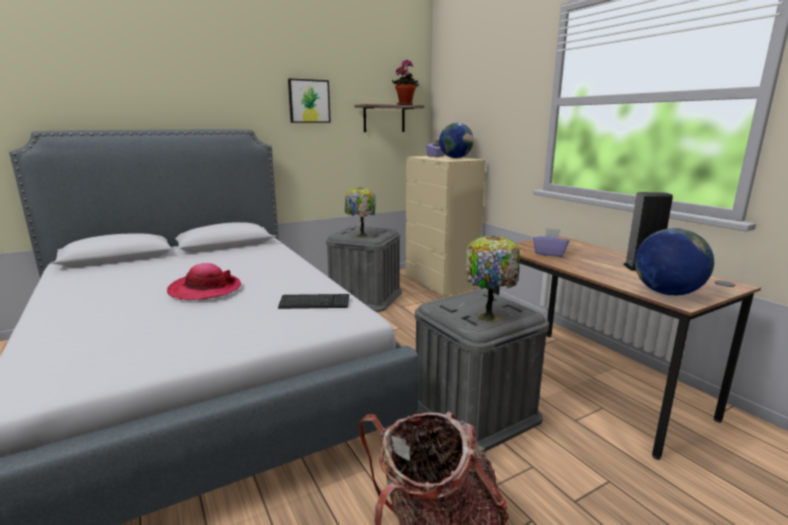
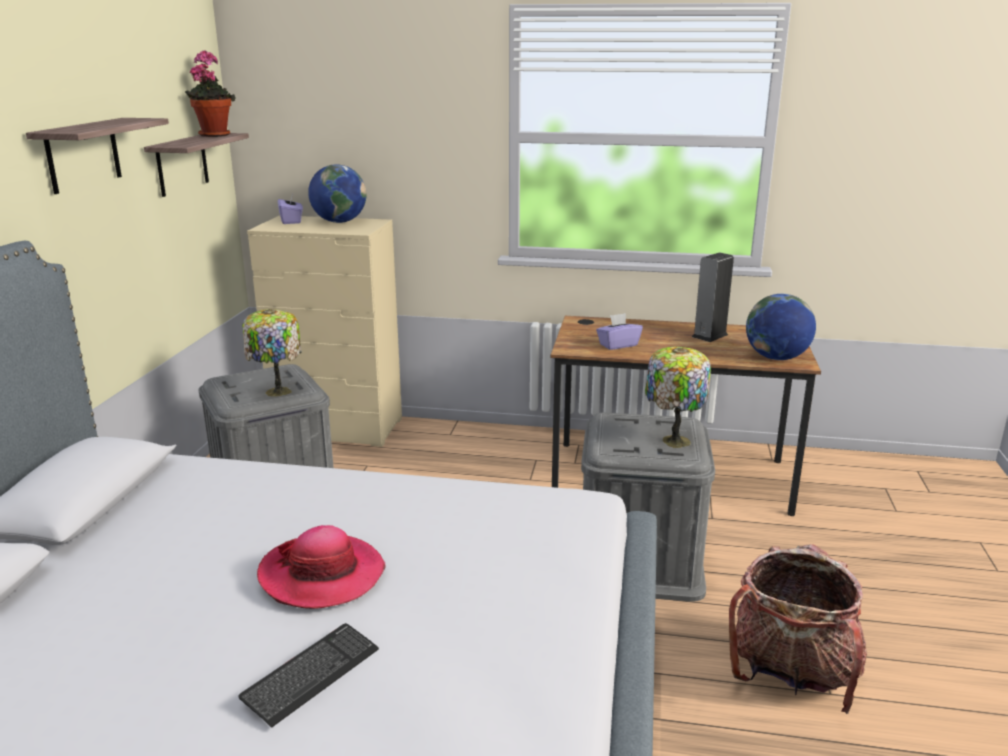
camera: 50 degrees left, 5 degrees up
(309, 101) = (83, 155): picture -> shelf
(314, 303) = (504, 513): keyboard -> keyboard (311, 675)

